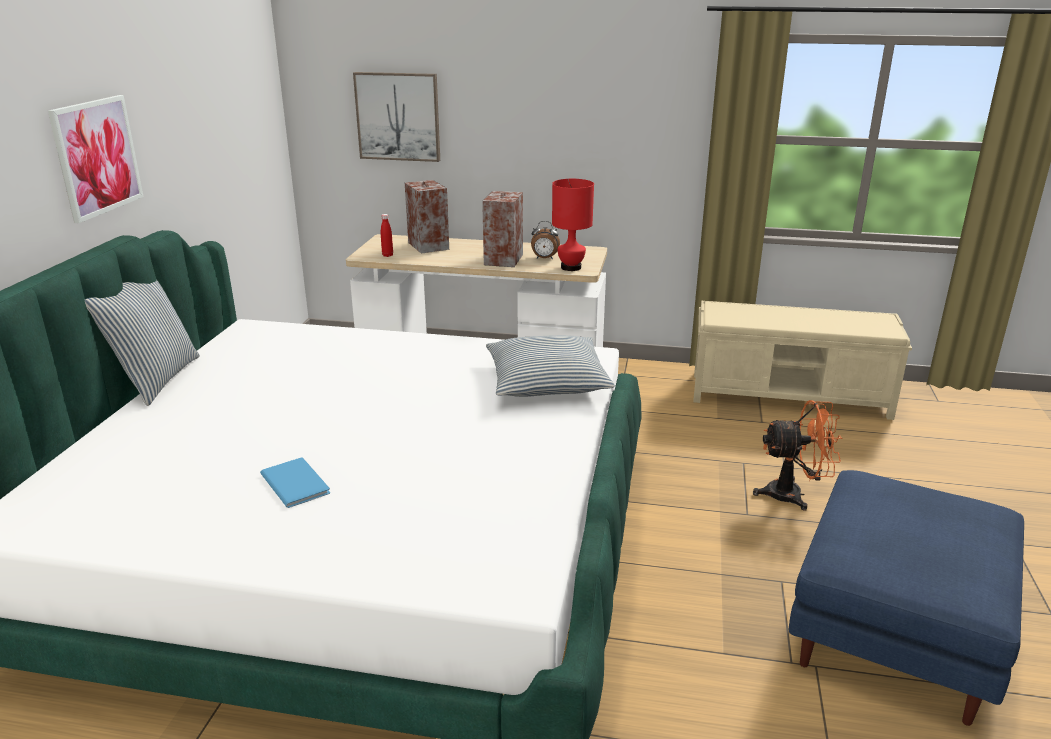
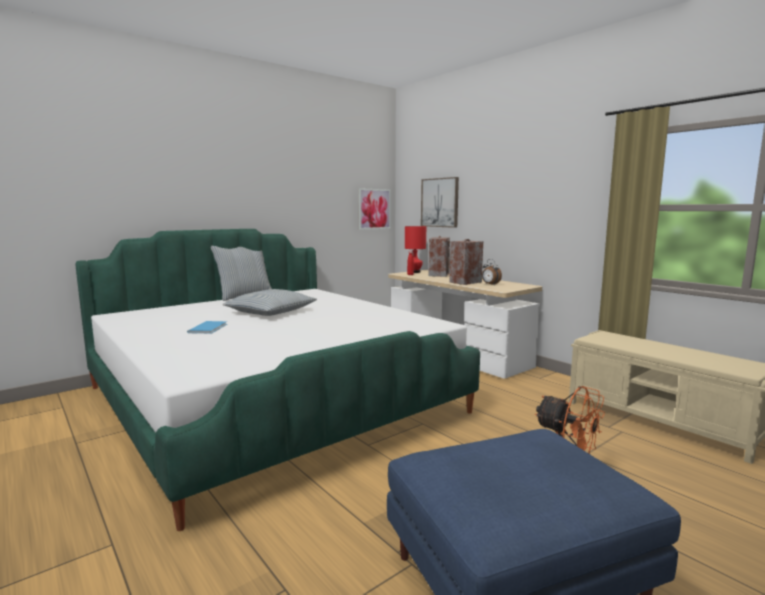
camera: 40 degrees right, 15 degrees down
(97, 157) = (250, 192): picture -> picture (374, 209)
(547, 381) = (393, 326): pillow -> pillow (270, 312)
(571, 267) = (497, 288): red table lamp -> red table lamp (415, 272)

